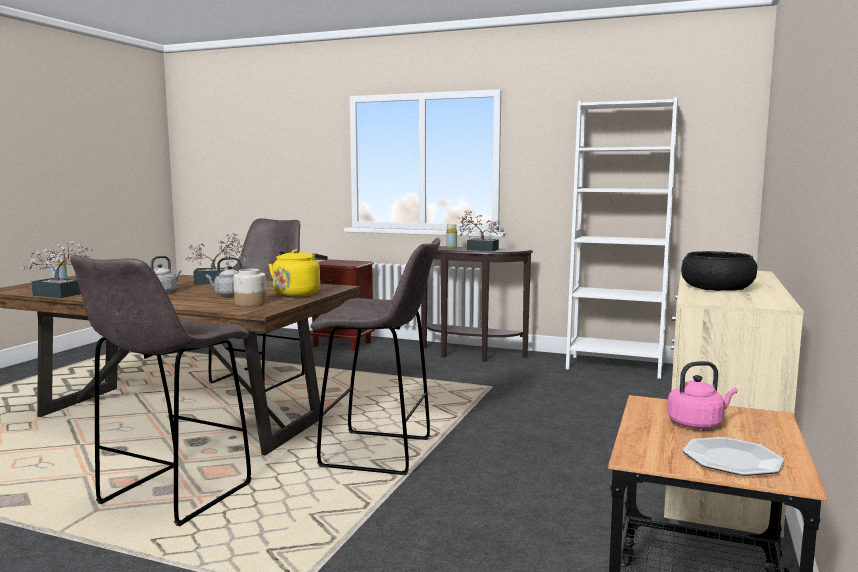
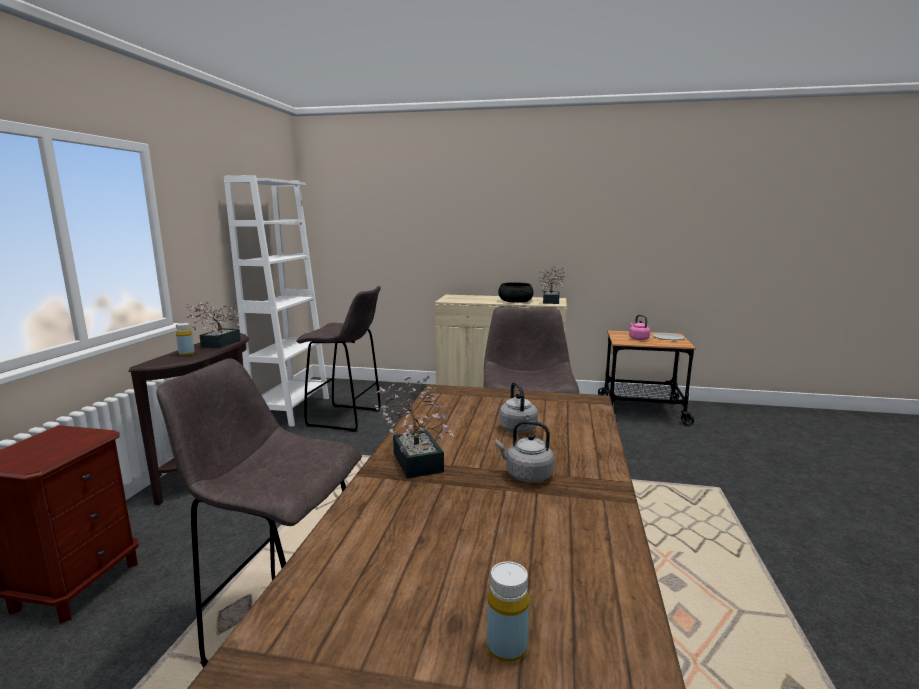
camera: 100 degrees left, 5 degrees up
(61, 295) = (619, 568): potted plant -> potted plant (551, 301)
(172, 496) = (675, 575): grey stool -> grey stool (346, 418)
(251, 303) = (557, 410): jar -> none
(298, 293) = (490, 400): yellow kettle -> none

